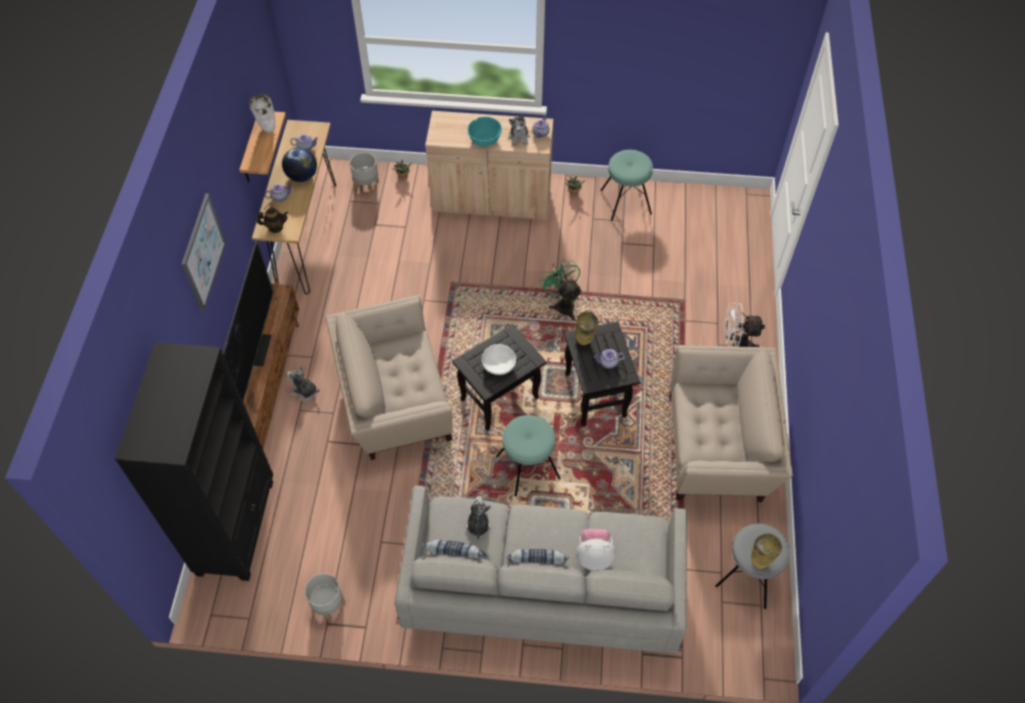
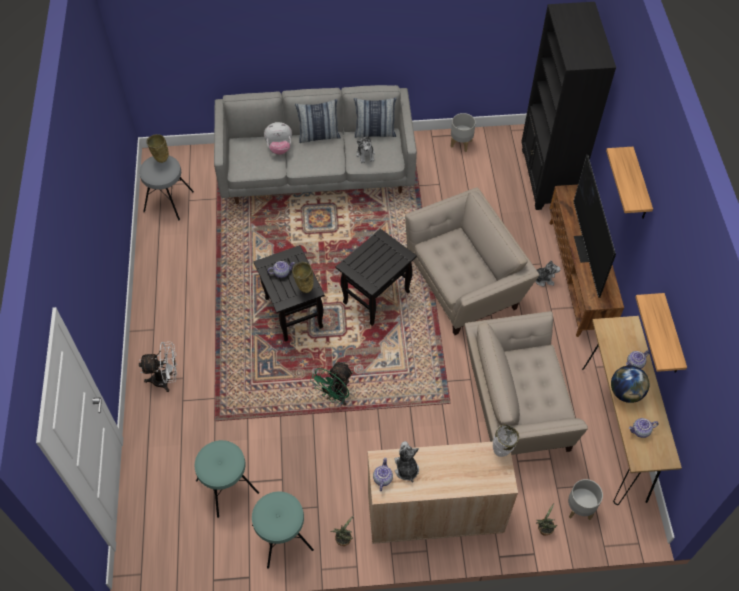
camera: 170 degrees right, 0 degrees up
(203, 252) = (639, 186): picture -> shelf
(267, 128) = (664, 345): white vase -> white vase (502, 451)
(275, 227) = (621, 329): teapot -> none
(485, 140) = (444, 458): turquoise bowl -> none
(498, 365) = (375, 257): white bowl -> none
(528, 467) = (341, 248): turquoise stool -> turquoise stool (227, 486)
(562, 304) = (335, 396): green fan -> green fan turned 75 degrees clockwise
(719, 447) = (186, 286): beige armchair -> beige armchair (514, 407)

